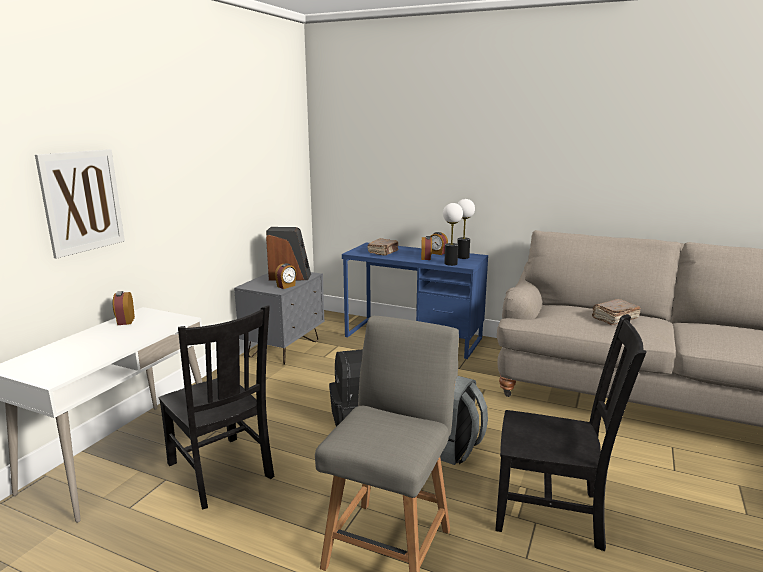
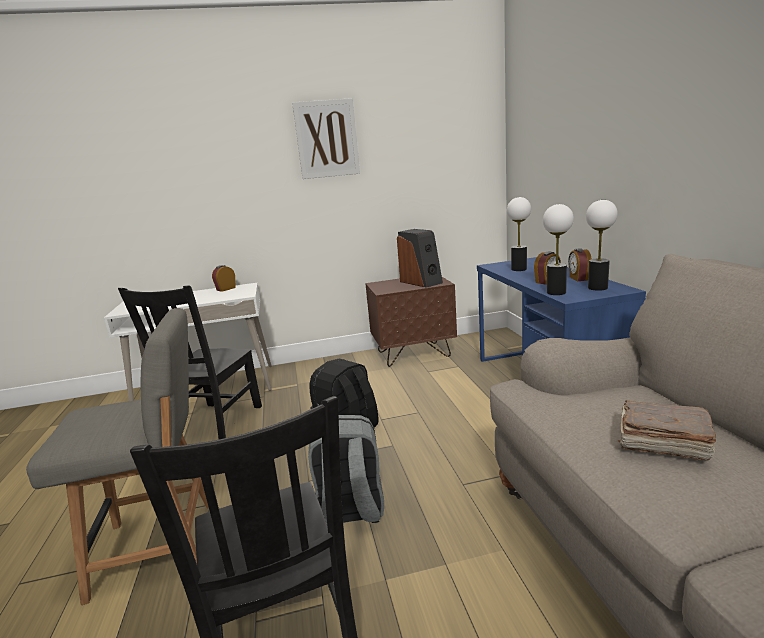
camera: 55 degrees right, 0 degrees up
(82, 201) = (202, 193): picture -> picture (327, 139)
(284, 349) = (413, 354): grey nightstand -> brown nightstand
(286, 286) = (397, 289): alarm clock -> none
(383, 252) = (519, 269): brown book -> table lamp

